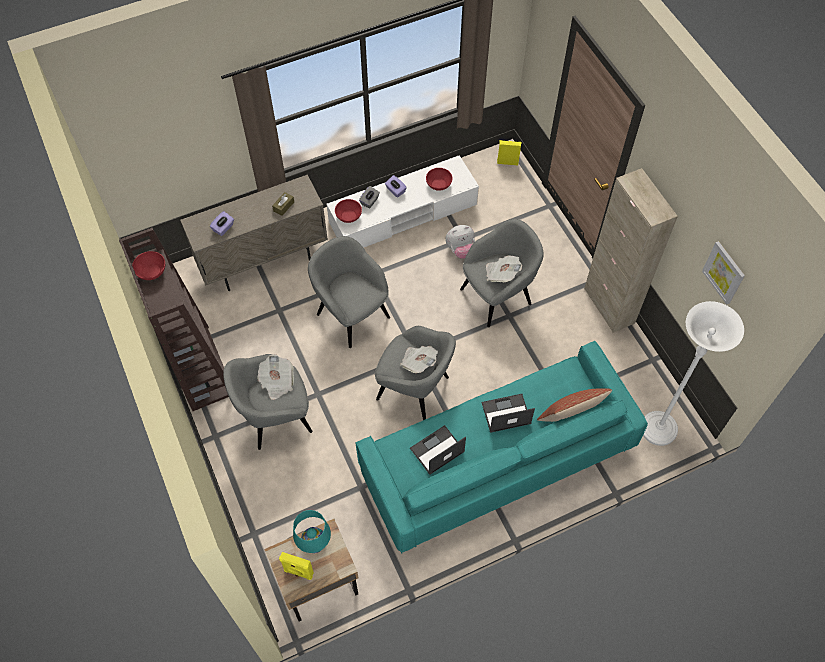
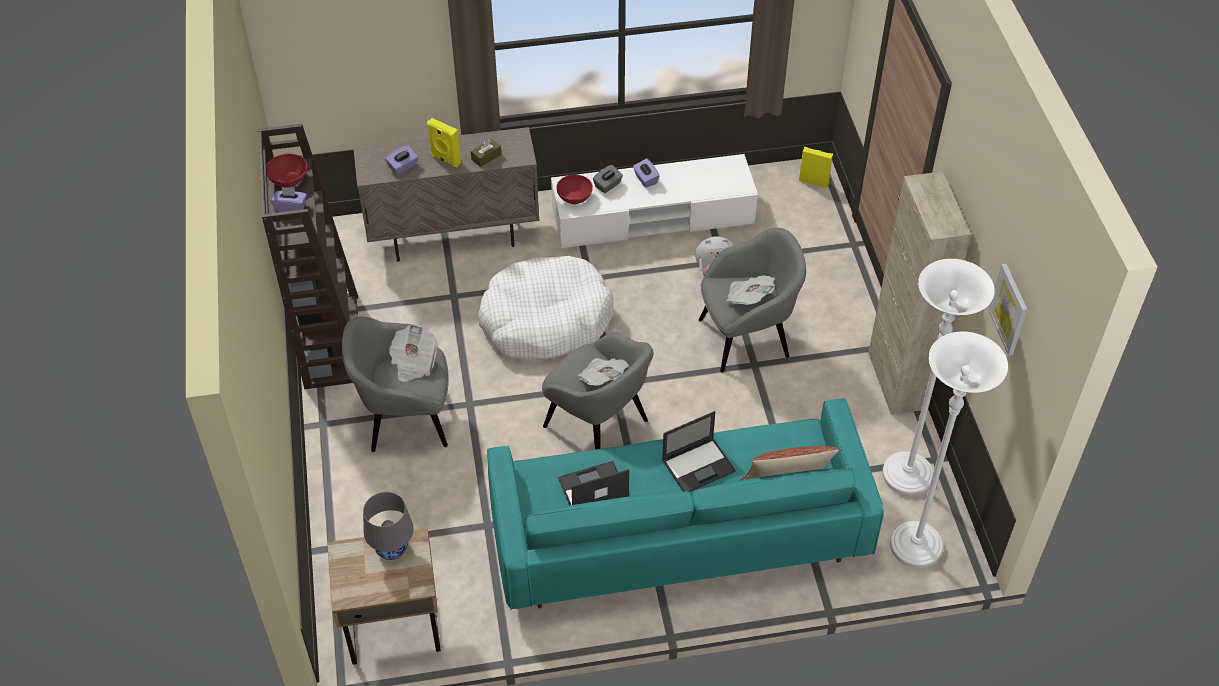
camera: 15 degrees right, 10 degrees down
(161, 296) = (291, 207): none -> purple tissue box
(298, 572) = (360, 579): yellow speaker -> yellow speaker (445, 159)
(314, 542) = (392, 549): turquoise table lamp -> grey table lamp
(352, 314) = (545, 320): grey armchair -> white dog bed
(439, 184) = (705, 183): red bowl -> none
(505, 413) = (699, 465): laptop -> laptop turned 150 degrees clockwise
(637, 377) = (907, 476): none -> white floor lamp

